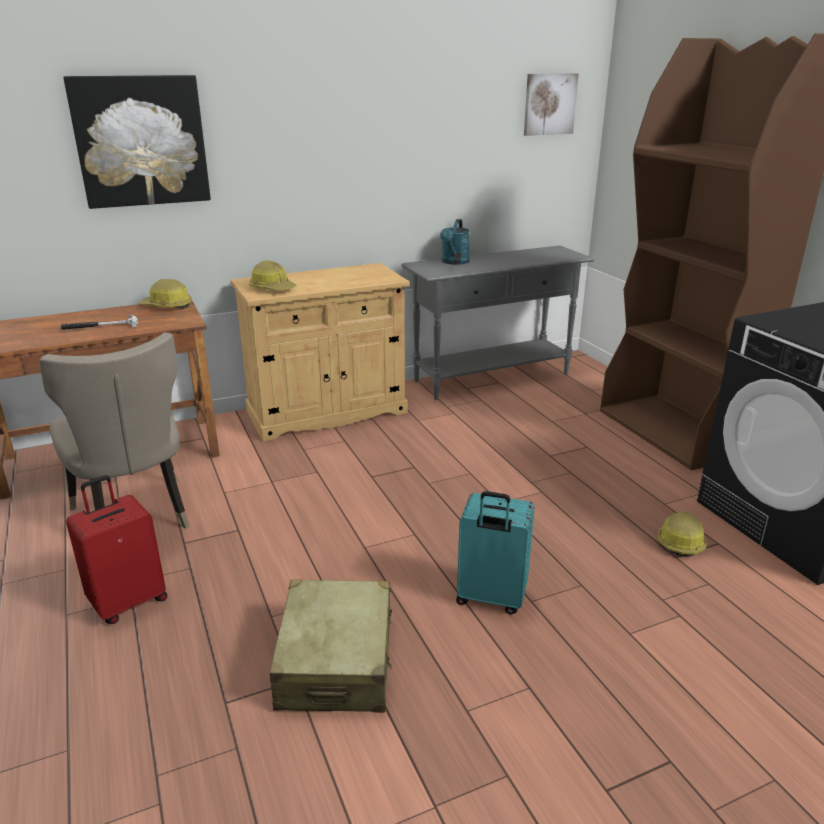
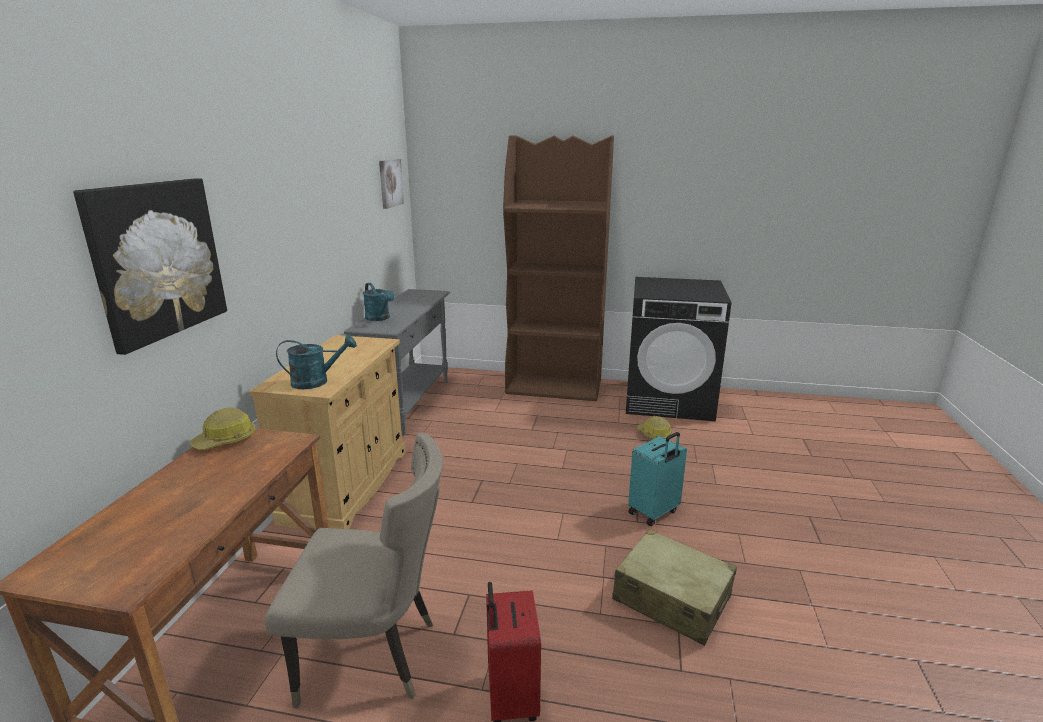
camera: 55 degrees left, 5 degrees down
(100, 326) = (214, 487): hammer -> none
(272, 288) = (317, 381): hard hat -> turquoise watering can

